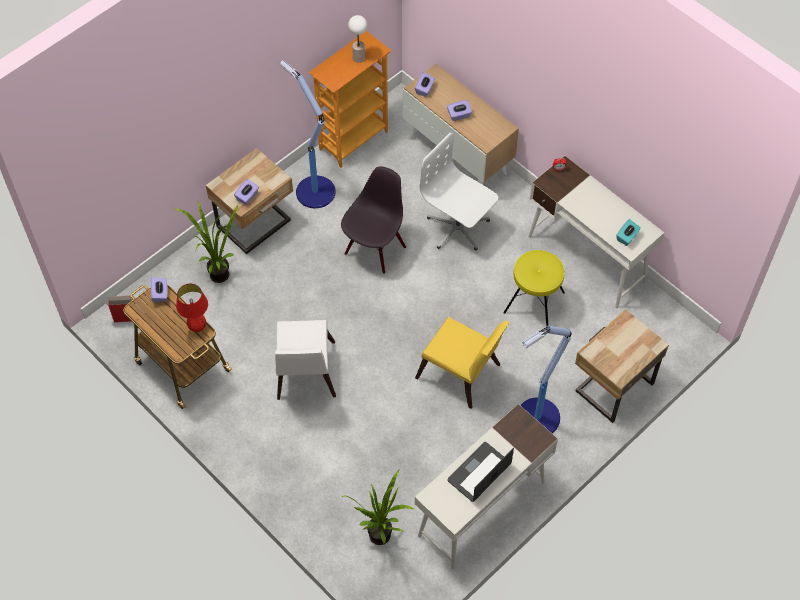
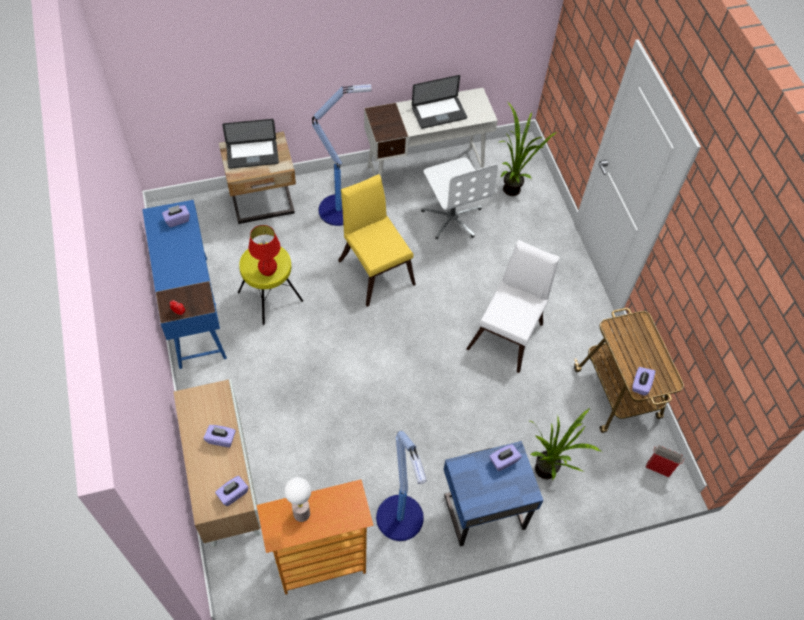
camera: 155 degrees left, 0 degrees up
(197, 328) = (615, 333): red table lamp -> red table lamp (268, 272)
(255, 225) = (482, 510): beige nightstand -> blue nightstand
(374, 249) = (378, 419): black chair -> none
(457, 228) = (284, 400): white office chair -> white office chair (452, 217)
(587, 259) = (193, 310): white desk -> blue desk
(627, 237) = (177, 220): turquoise tissue box -> purple tissue box
(627, 348) = (252, 155): none -> laptop

